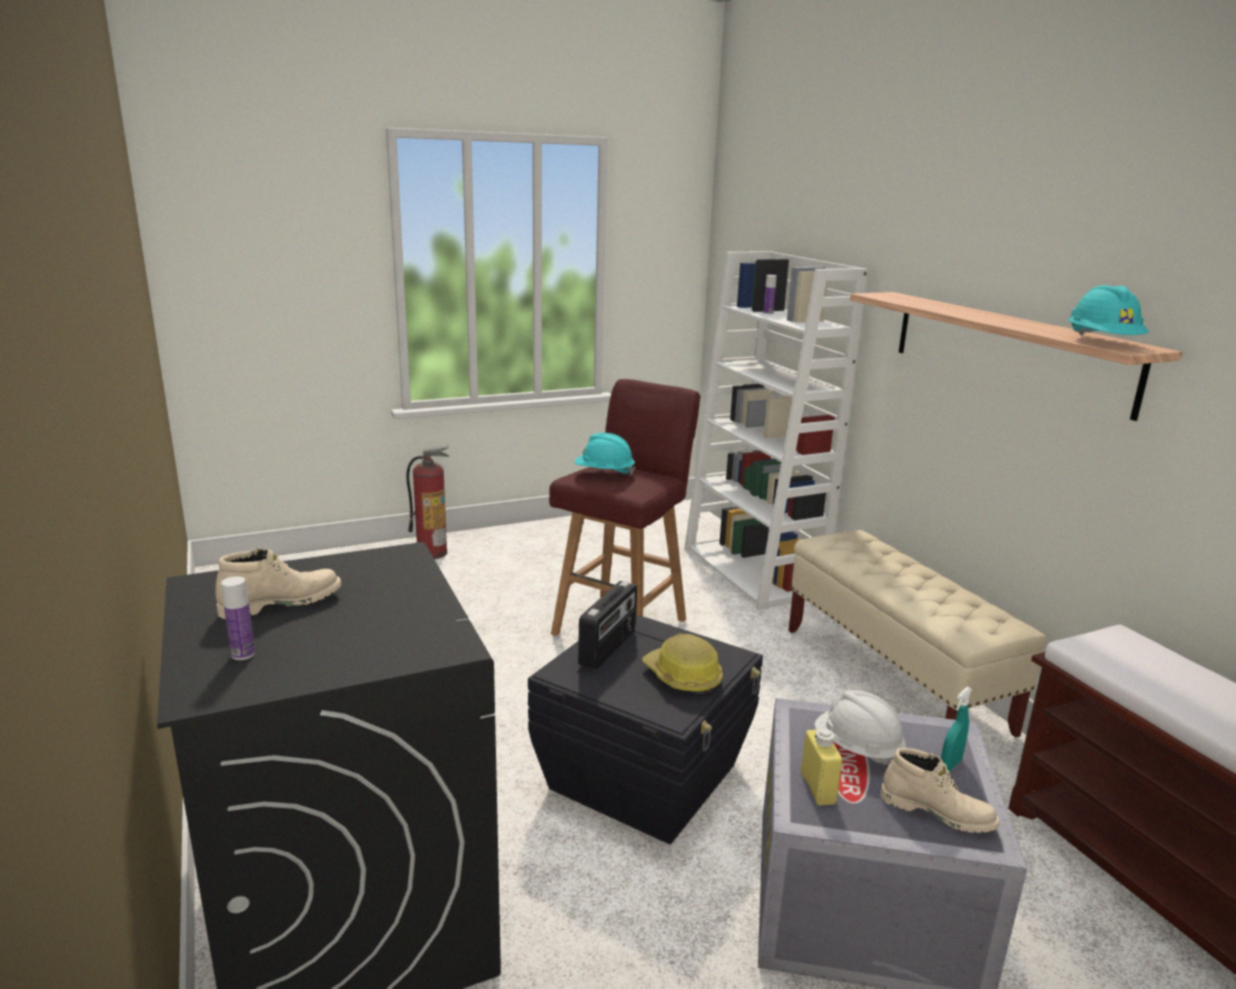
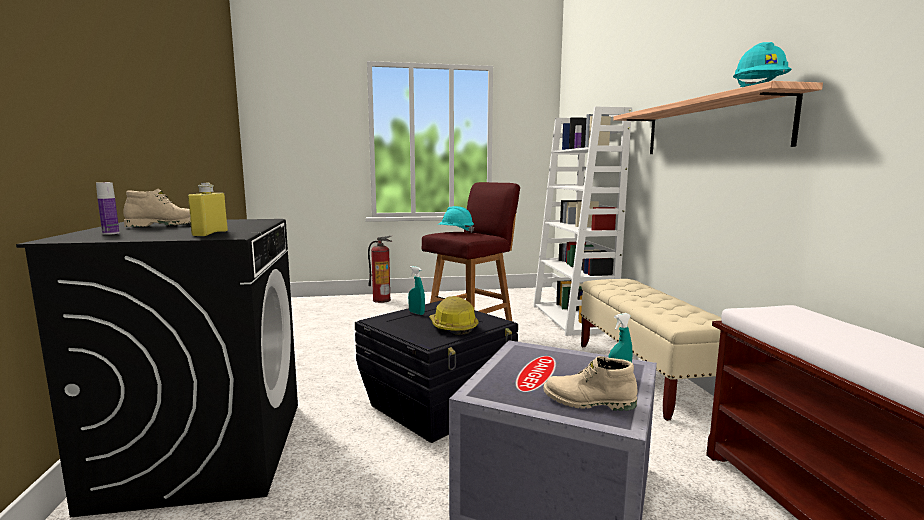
camera: 15 degrees right, 10 degrees down
(608, 647) = (416, 313): radio -> turquoise spray bottle
(818, 788) = (502, 381): yellow bottle -> yellow bottle (210, 233)
(857, 749) = (549, 366): white hard hat -> none
(937, 812) = (588, 402): beige boot -> beige boot turned 150 degrees clockwise

